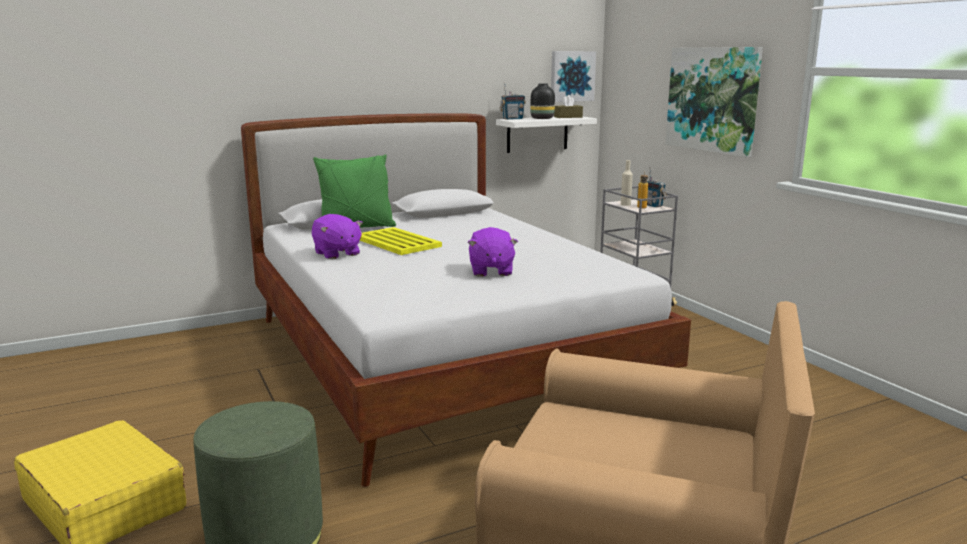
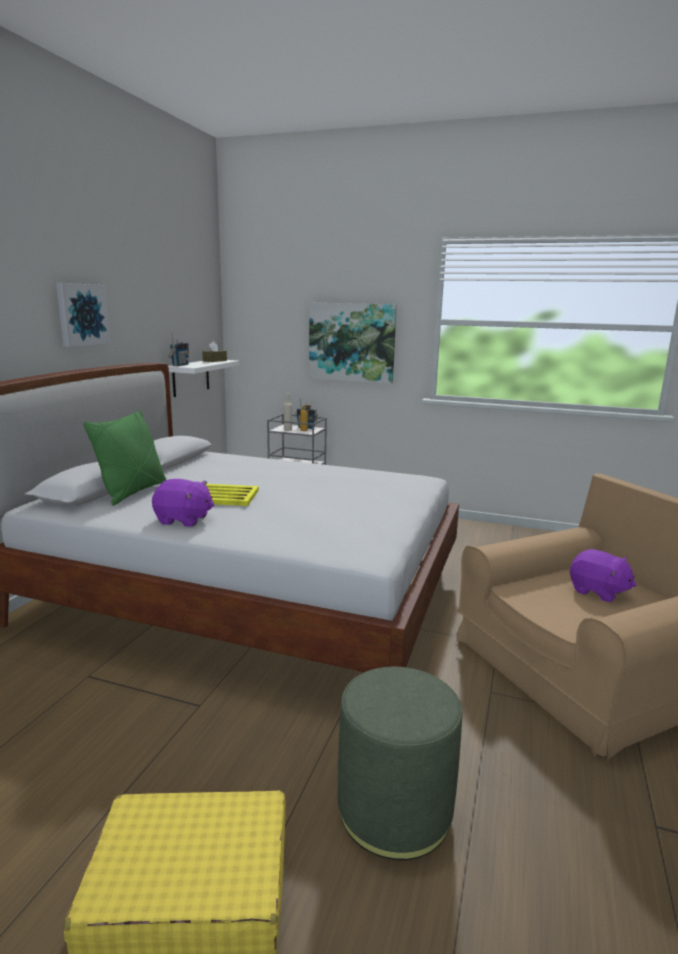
camera: 45 degrees left, 0 degrees up
(491, 271) = (345, 500): purple plush toy -> purple plush toy (598, 591)
(542, 118) = (203, 363): black vase -> none
(571, 76) = (207, 324): picture -> picture (81, 314)

